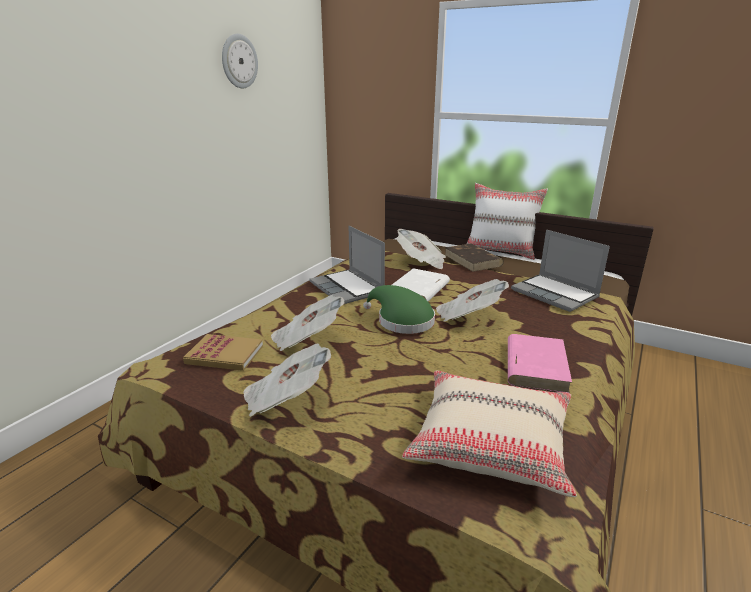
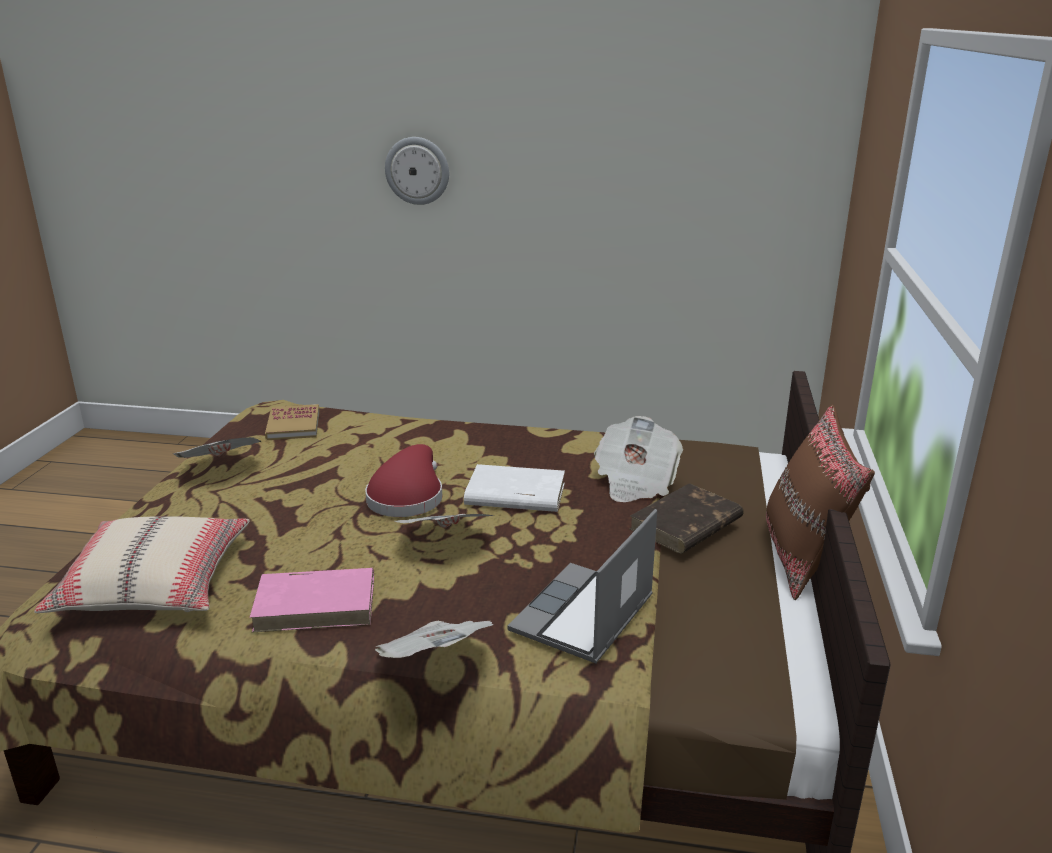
camera: 70 degrees right, 0 degrees up
(239, 61) = (640, 113): wall clock -> wall clock (417, 170)
(306, 339) = (337, 454): newspaper -> newspaper (434, 662)
(348, 288) = (489, 448): laptop -> none
(401, 320) = (407, 497): green hat -> red hat
(501, 251) = (804, 558): white pillow -> brown pillow

